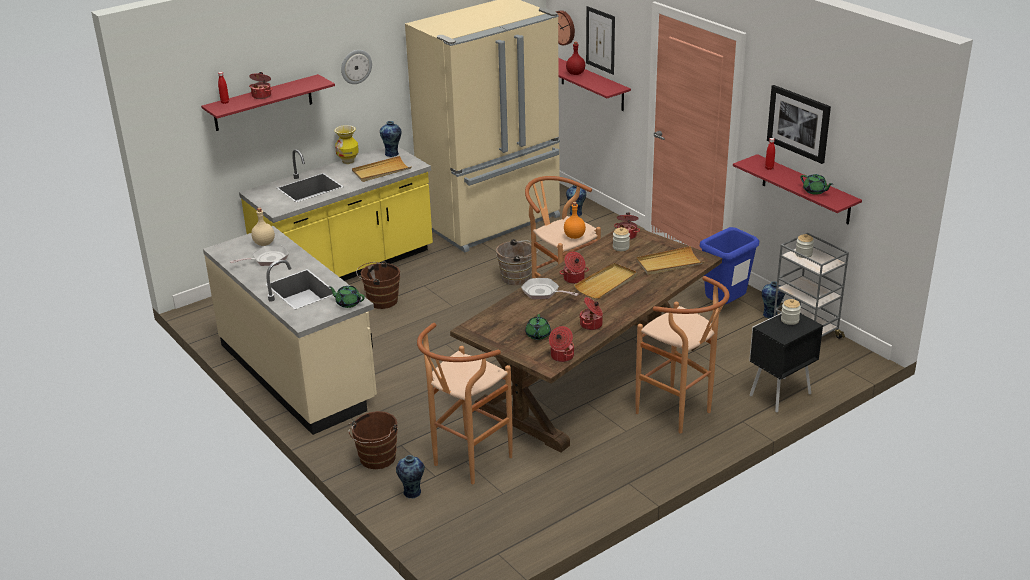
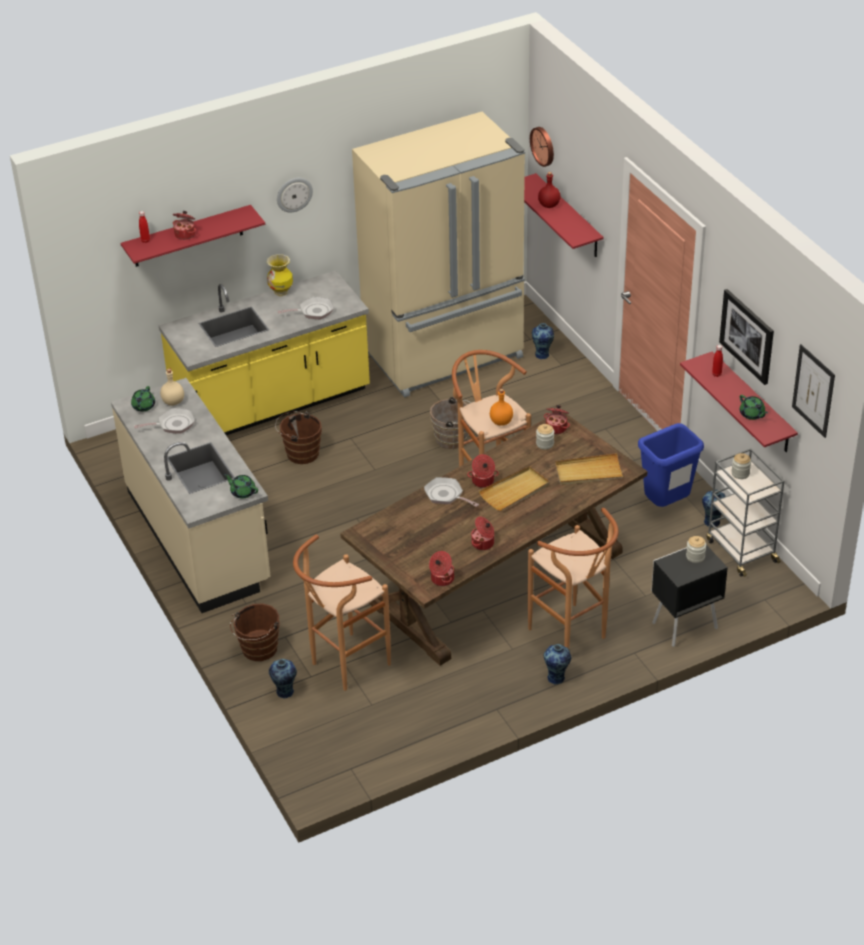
camera: 10 degrees right, 10 degrees up
(381, 171) = (313, 311): beige tray -> frying pan
(392, 154) = (331, 286): vase -> vase (557, 677)
(537, 335) = (425, 550): green teapot -> green teapot (143, 406)
(600, 40) = (577, 175): picture -> picture (813, 390)

